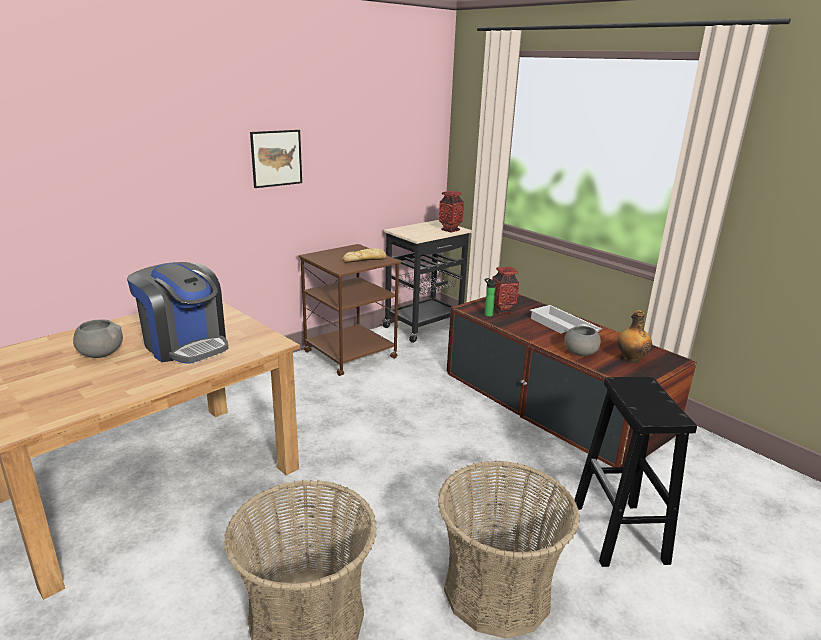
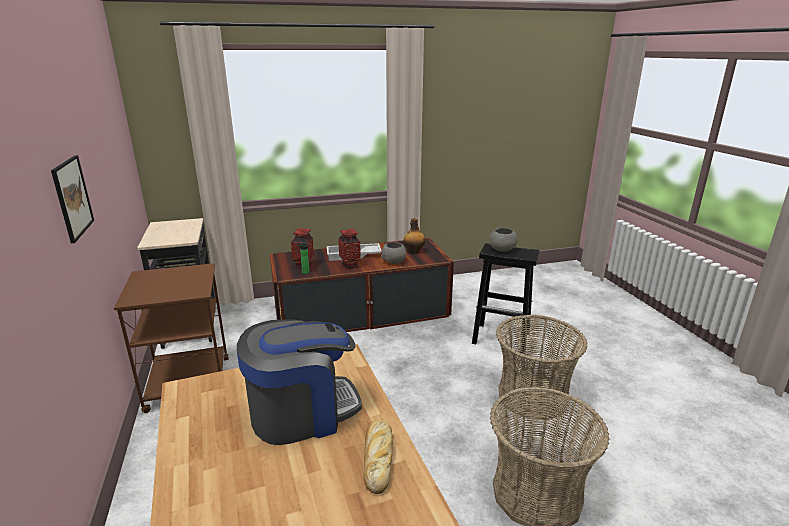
camera: 65 degrees left, 0 degrees up
(100, 354) = (273, 486): grey bowl -> grey bowl (502, 249)
(365, 260) = (188, 277): bread -> bread (378, 458)
(450, 230) = (190, 224): vase -> vase (350, 266)

